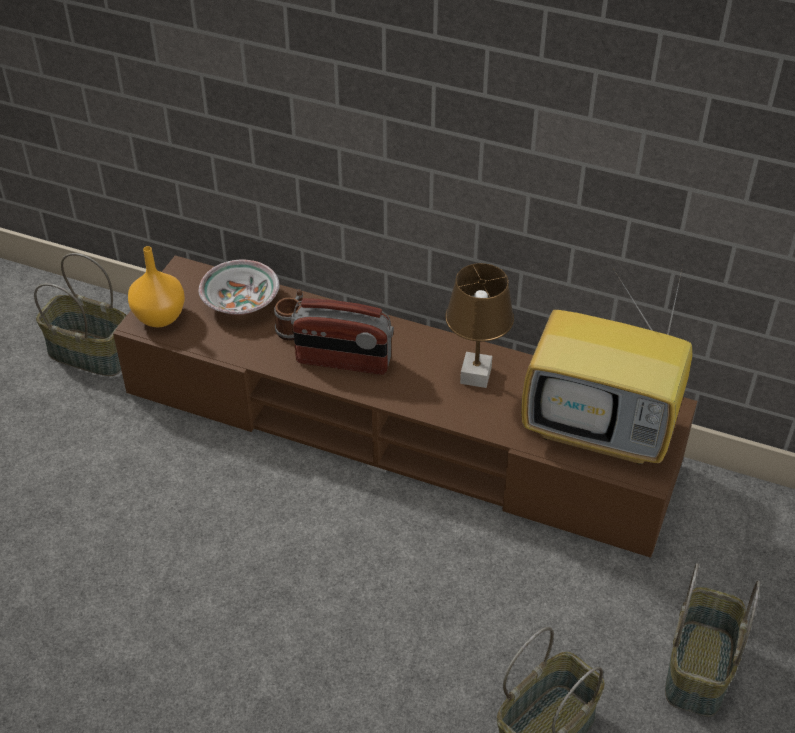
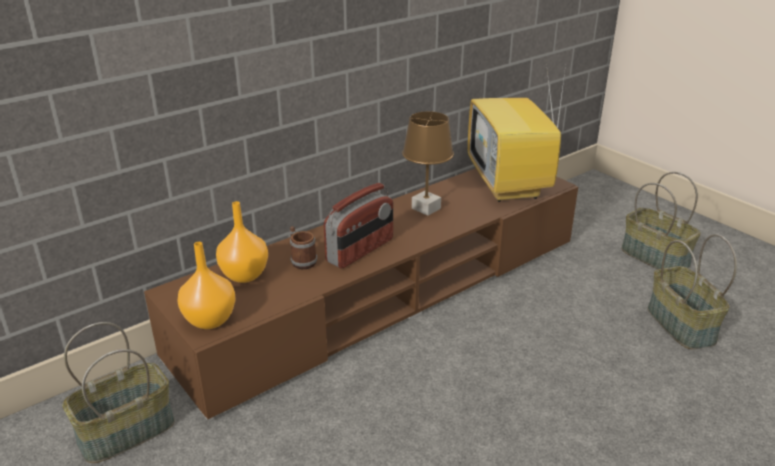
camera: 60 degrees left, 15 degrees down
(240, 302) = (244, 275): bowl -> orange vase
(602, 429) = (509, 185): television -> television turned 120 degrees clockwise

